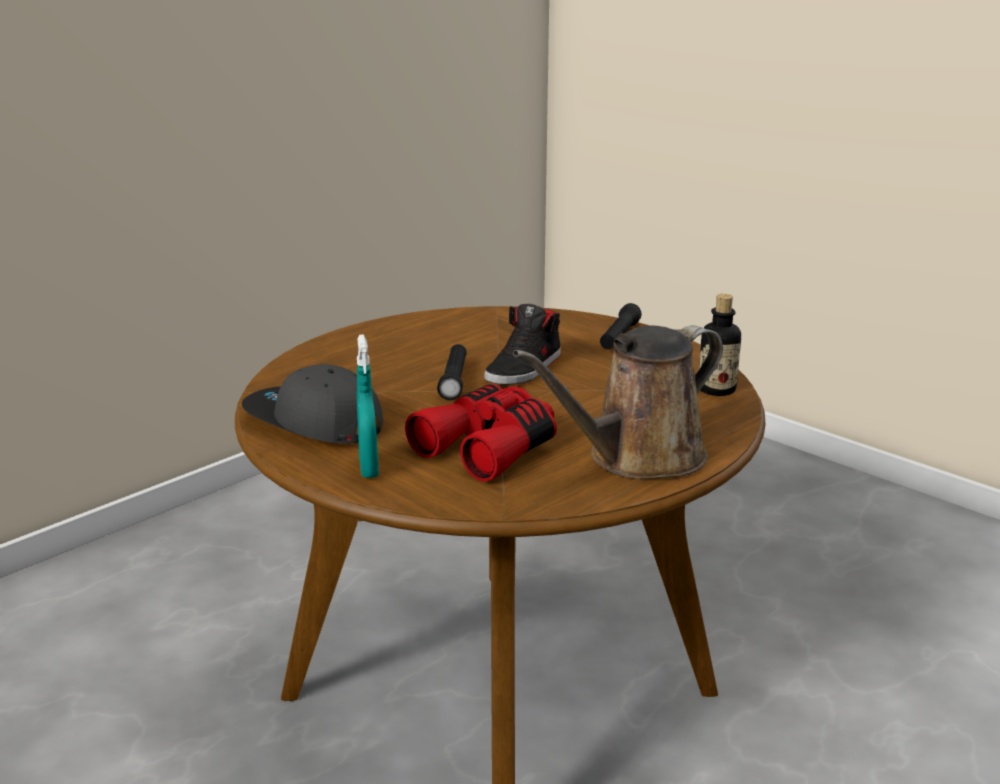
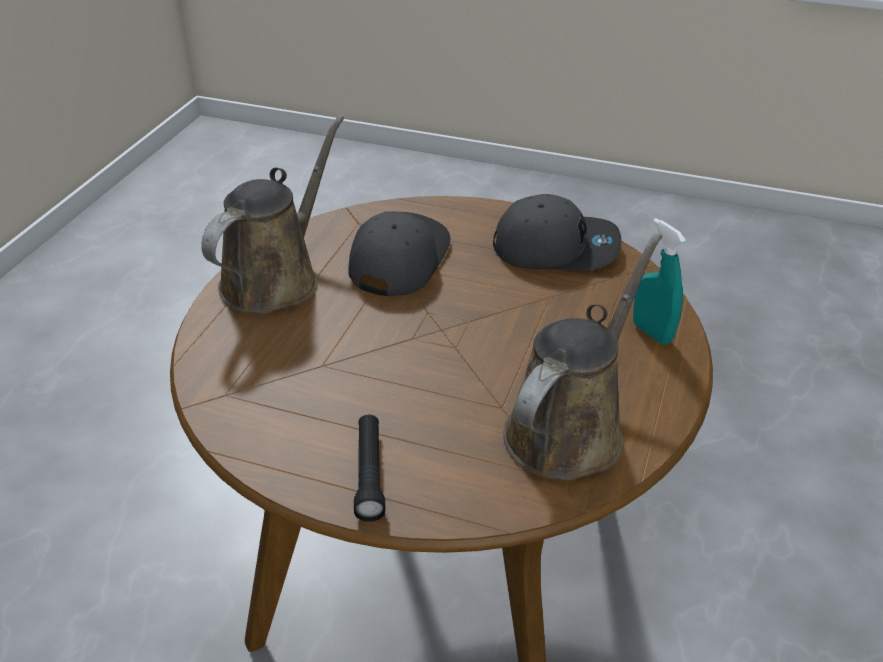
camera: 155 degrees right, 15 degrees up
(369, 468) = (468, 219): turquoise spray bottle -> turquoise spray bottle (652, 333)
(454, 380) = (495, 330): black flashlight -> none
(462, 330) = (570, 428): none -> brown watering can
(490, 448) = (397, 259): red binoculars -> grey cap
(525, 369) = (440, 369): black shoe -> none
(716, 389) = (223, 393): bottle -> none

